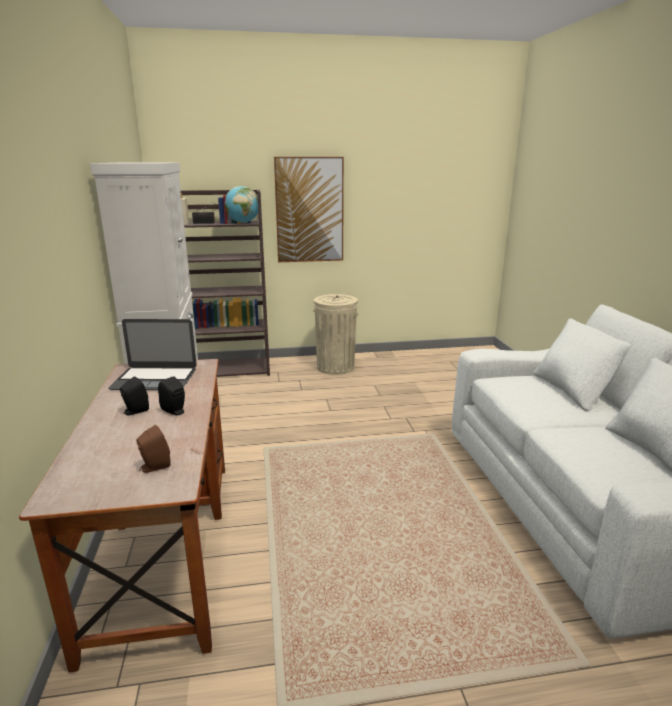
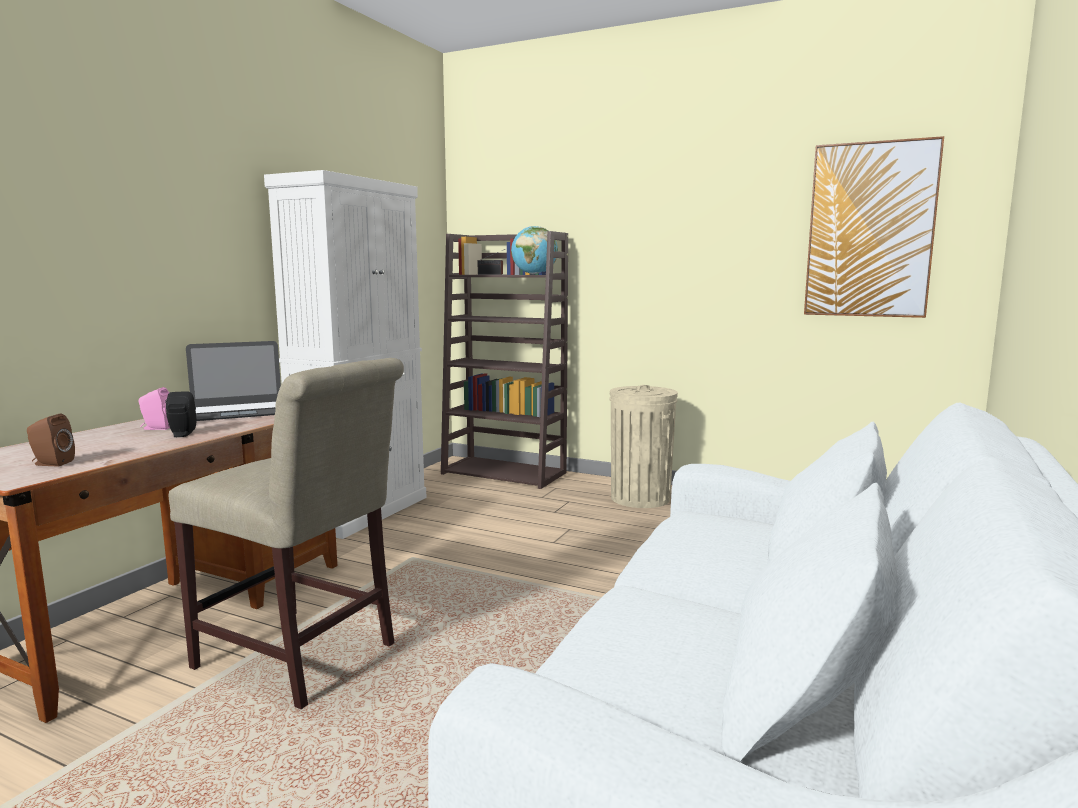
camera: 35 degrees right, 10 degrees down
(135, 411) = (156, 428): black speaker -> pink speaker
(154, 379) = (238, 412): laptop -> laptop turned 60 degrees counterclockwise
(304, 535) = (302, 659): none -> beige chair
(309, 210) = (635, 262): picture -> picture (870, 230)

